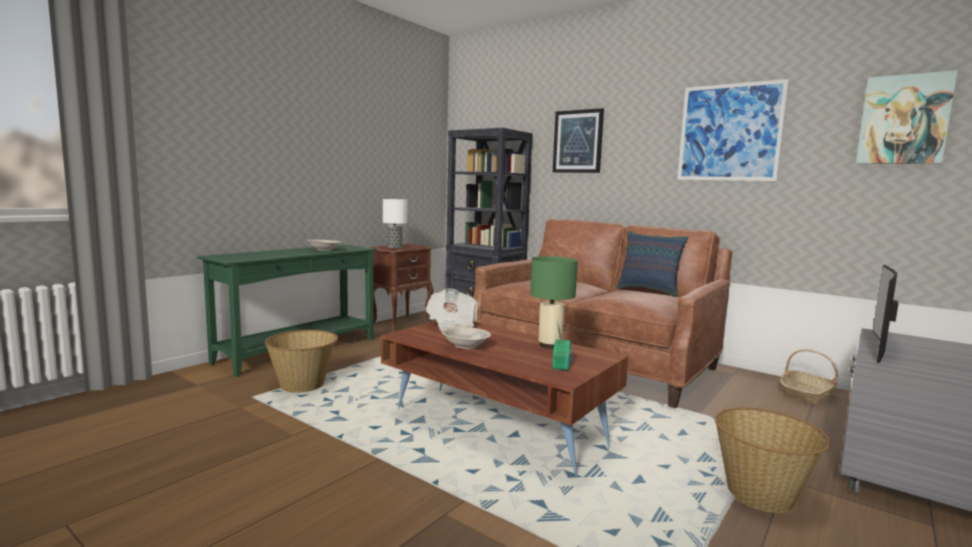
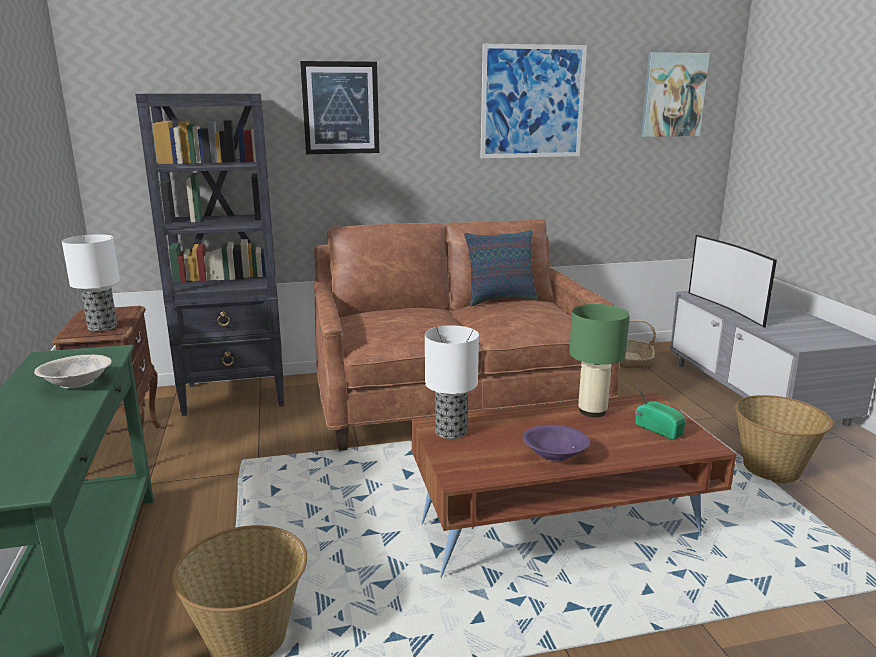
camera: 50 degrees left, 10 degrees up
(451, 325) = (452, 432): newspaper -> table lamp
(465, 346) = (554, 456): beige bowl -> purple bowl

